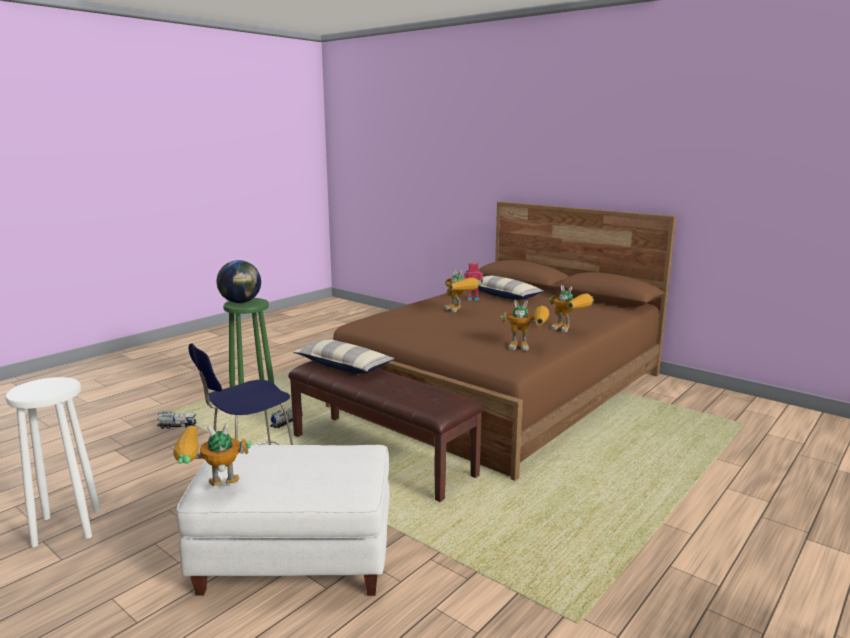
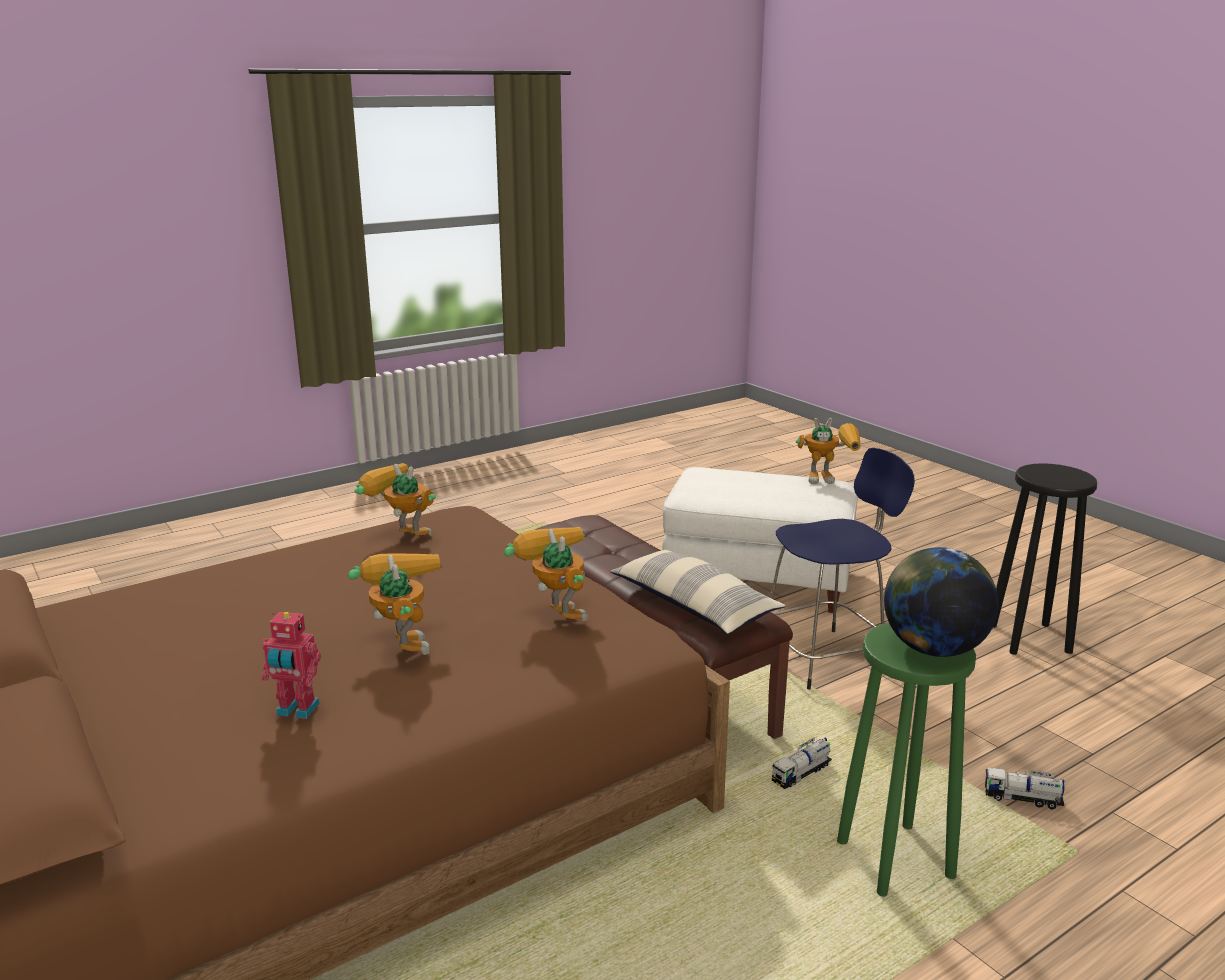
camera: 165 degrees left, 5 degrees up
(67, 526) = (1030, 639): white stool -> black stool
(503, 295) = (184, 724): pillow -> none
(569, 330) = (269, 564): toy robot -> toy robot (553, 612)

